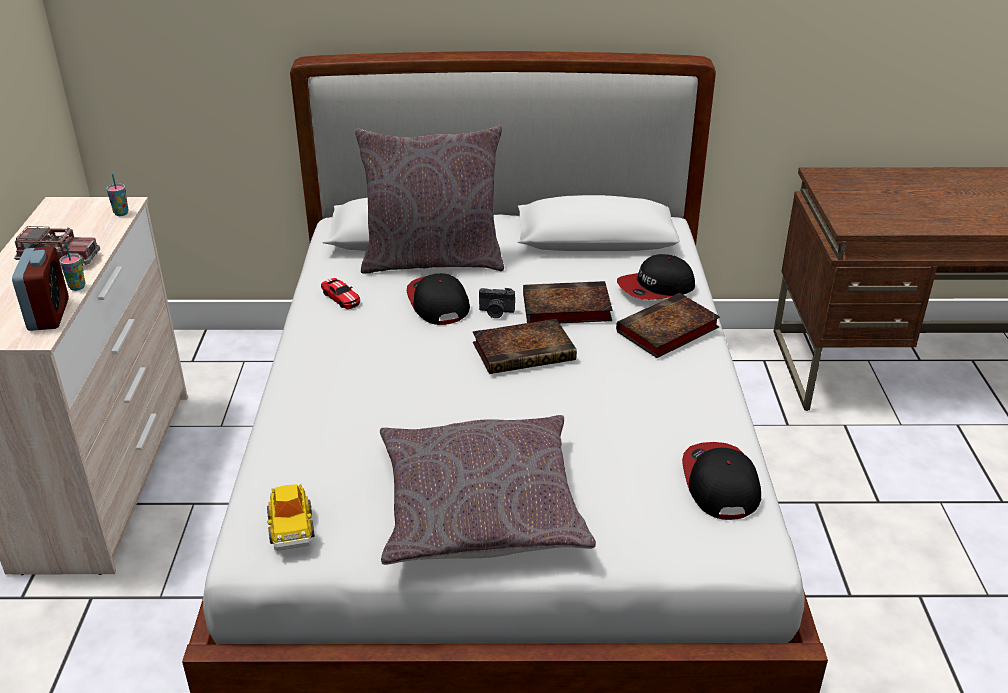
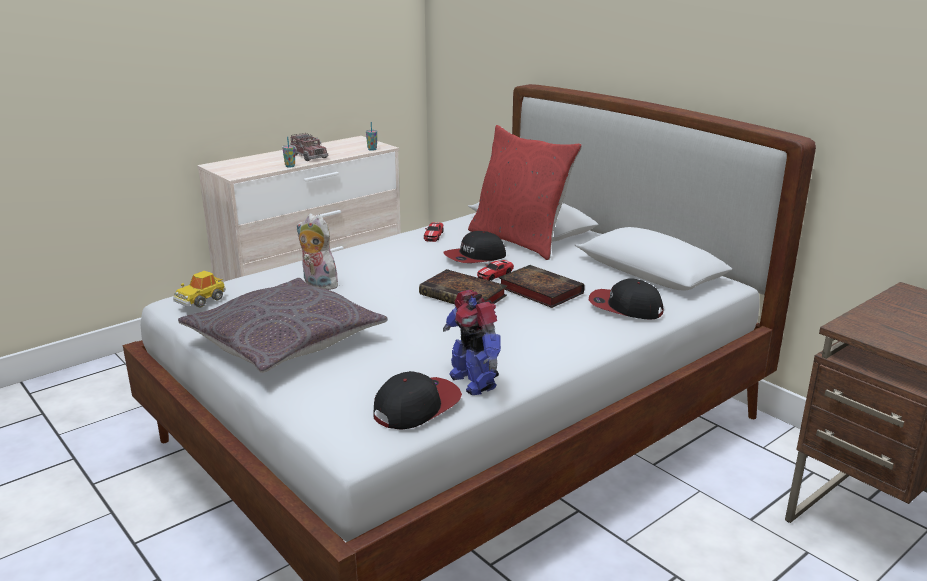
camera: 50 degrees right, 10 degrees down
(49, 315) = (258, 170): alarm clock -> none
(368, 426) = (317, 285): none -> plush toy
(433, 260) = (520, 240): grey pillow -> red pillow
(437, 303) = (475, 257): cap -> cap turned 150 degrees counterclockwise
(496, 312) = (495, 274): camera -> toy car
(666, 331) = (575, 329): book -> none
(705, 430) = (473, 381): none -> toy robot

